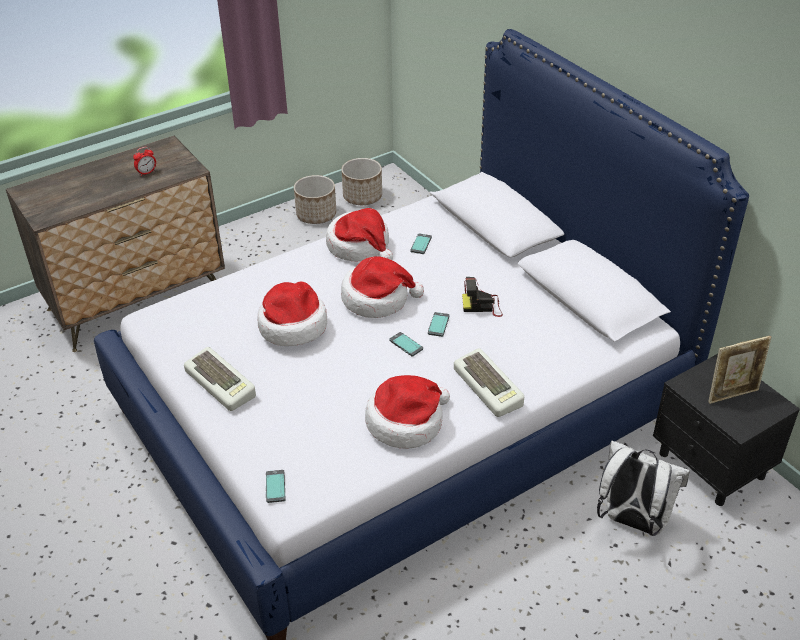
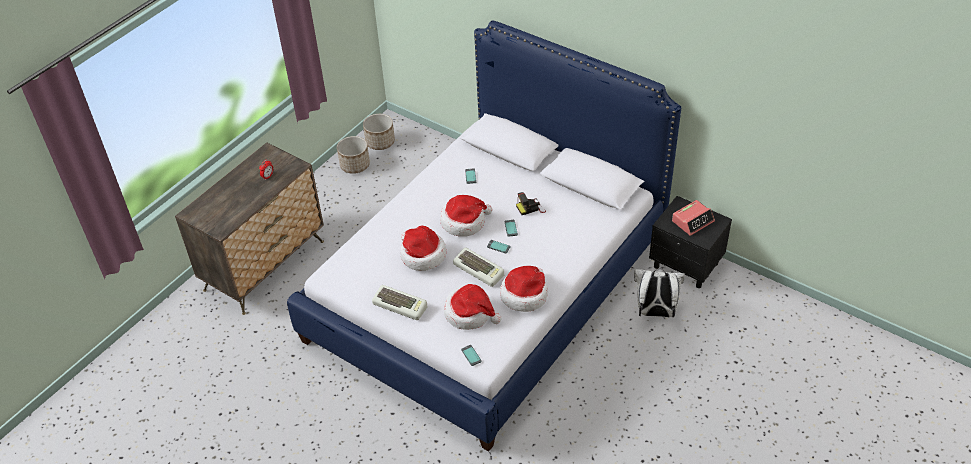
camera: 20 degrees left, 5 degrees up
(360, 246) = (432, 188): hat -> hat (470, 313)
(490, 387) = (561, 259): keyboard -> keyboard (480, 269)
(732, 394) = (693, 221): picture frame -> alarm clock

